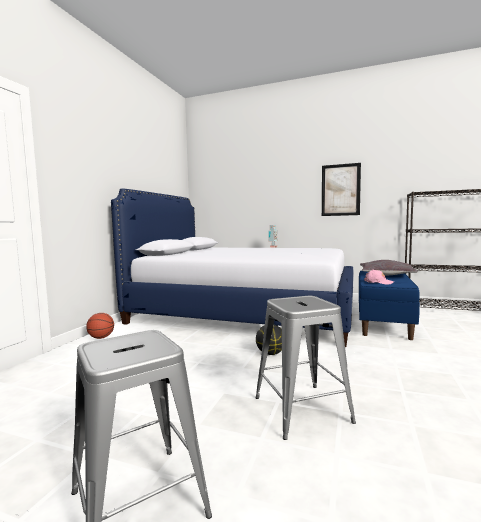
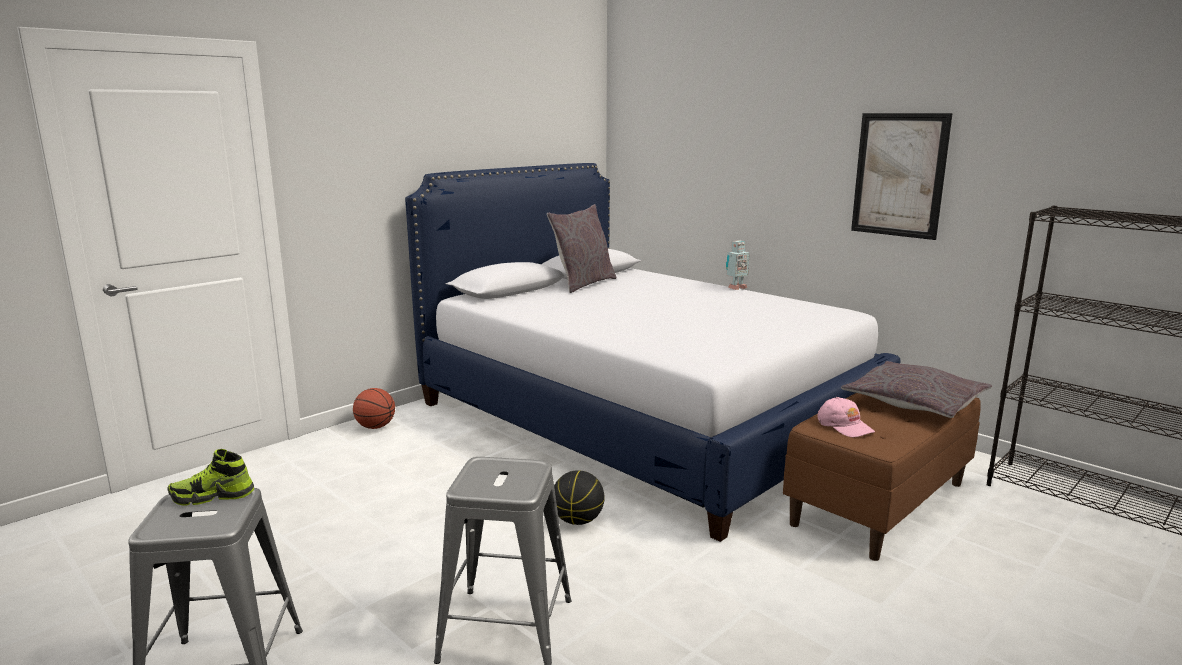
camera: 25 degrees right, 10 degrees up
(126, 338) = (213, 496): none -> shoe
(201, 250) = (583, 284): none -> grey pillow
(382, 322) = (878, 503): blue bench -> brown bench

